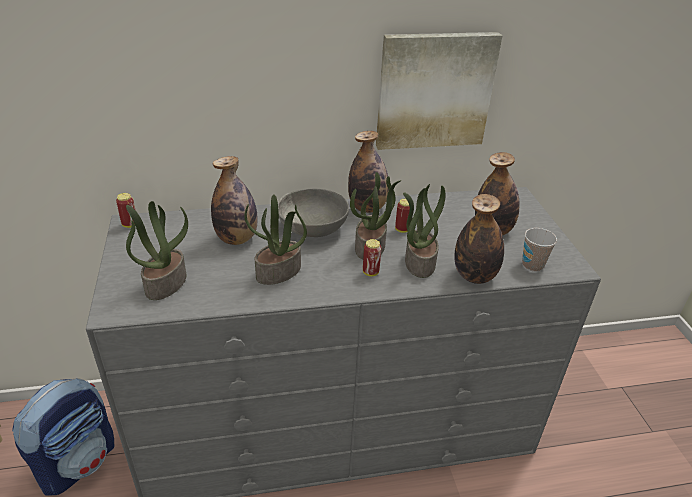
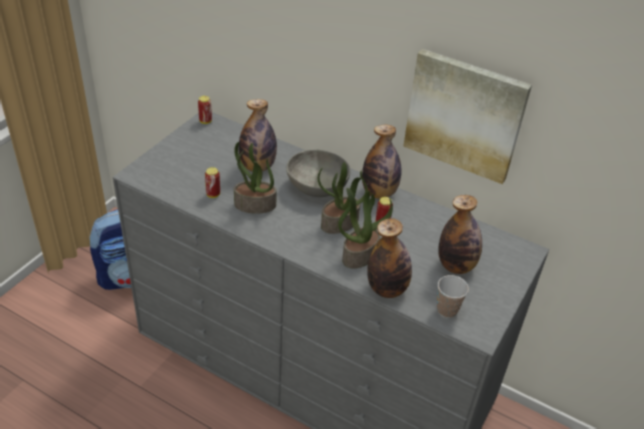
camera: 40 degrees right, 5 degrees up
(165, 283) = (181, 173): potted plant -> none
(370, 272) = (314, 241): can -> can (213, 194)

